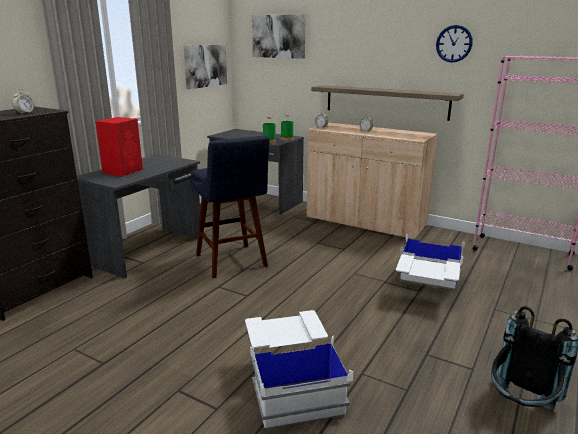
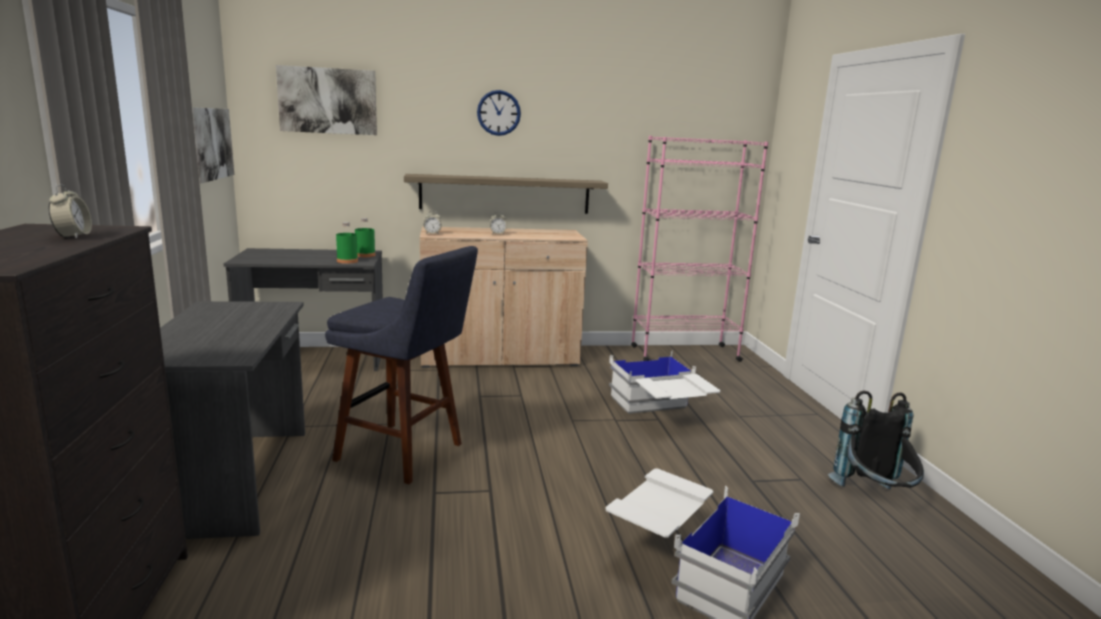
camera: 40 degrees left, 5 degrees down
(123, 171) = (200, 337): red speaker -> none
(454, 43) = (587, 121): wall clock -> wall clock (498, 113)

